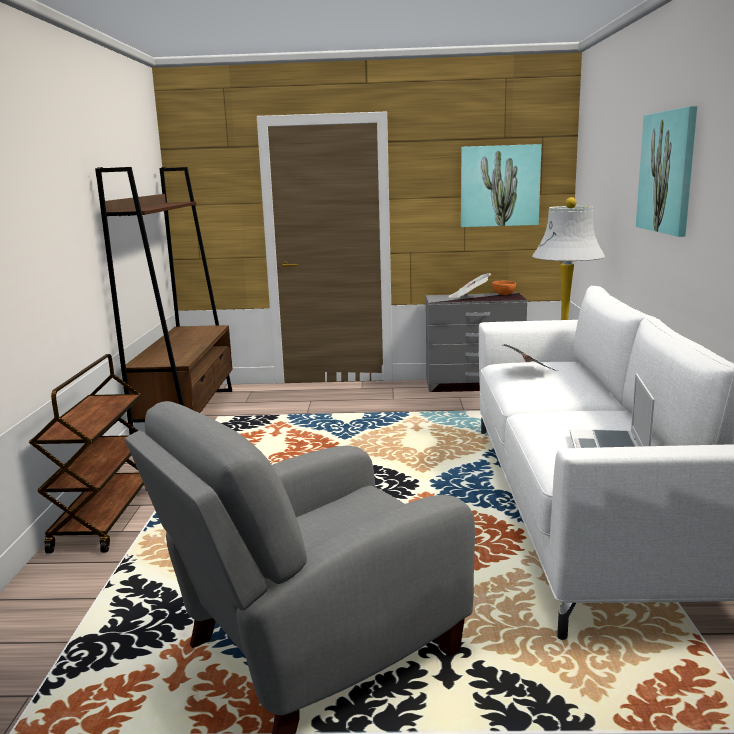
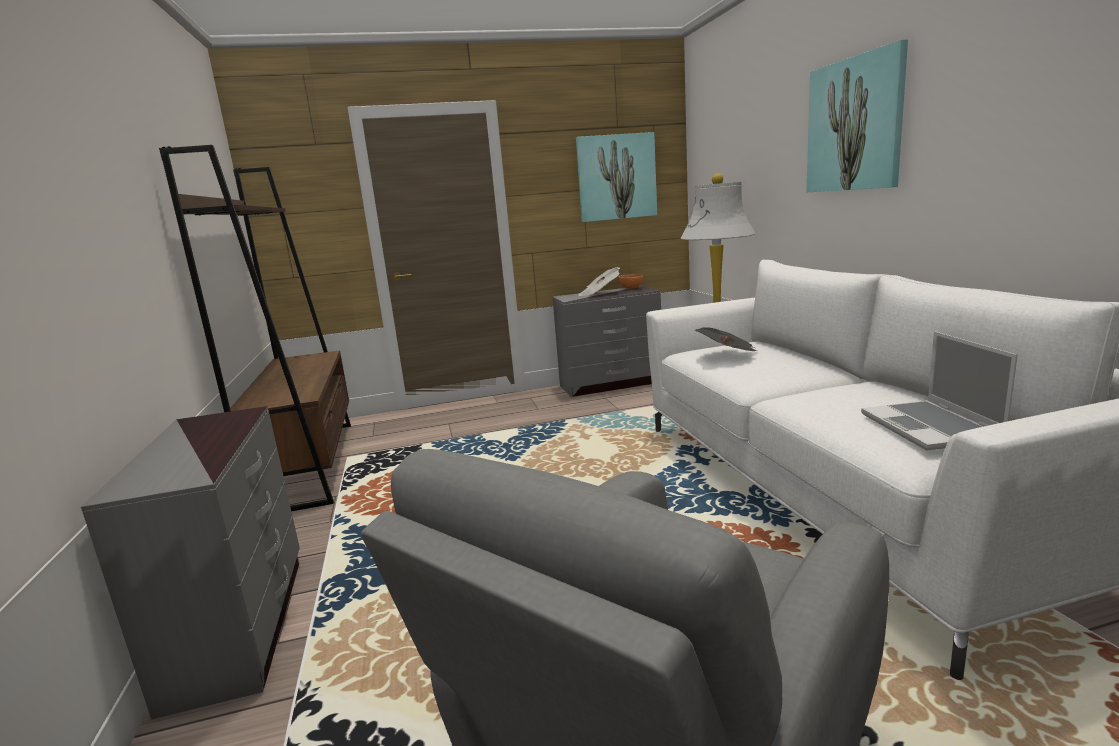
camera: 15 degrees left, 0 degrees up
(103, 517) = (242, 626): brown cart -> grey dresser

